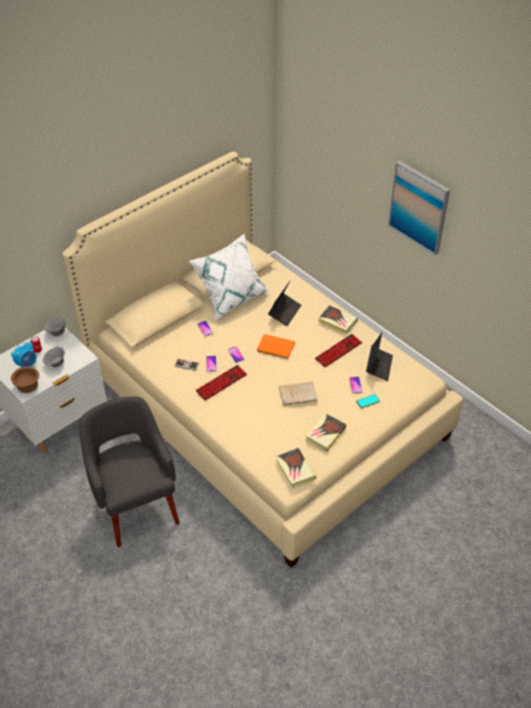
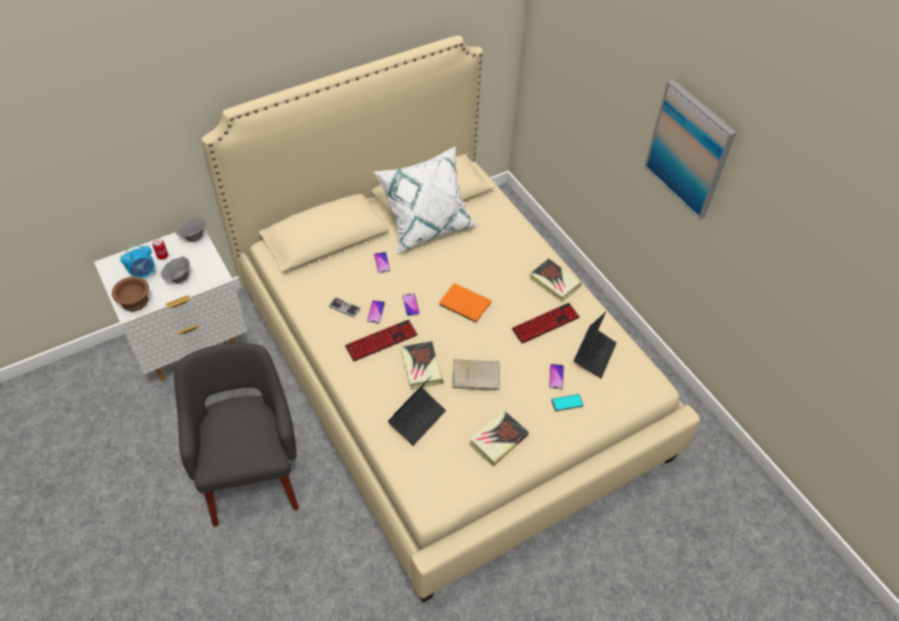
camera: 10 degrees right, 5 degrees up
(284, 312) = (489, 257): laptop -> laptop (417, 419)
(295, 470) = (444, 484): book -> book (421, 367)

